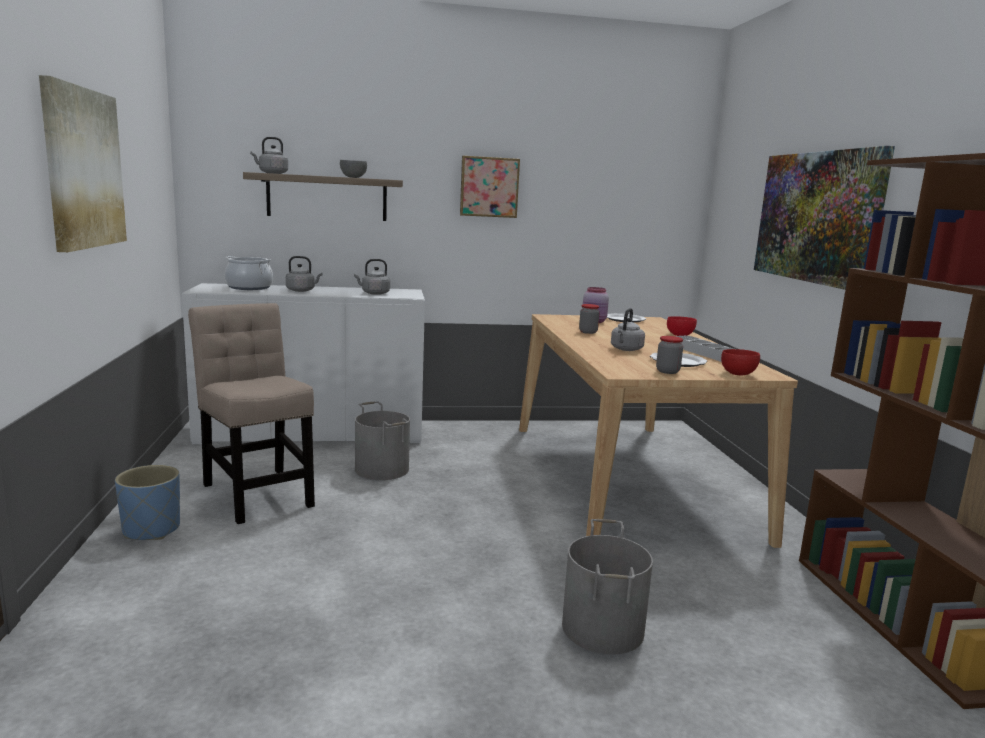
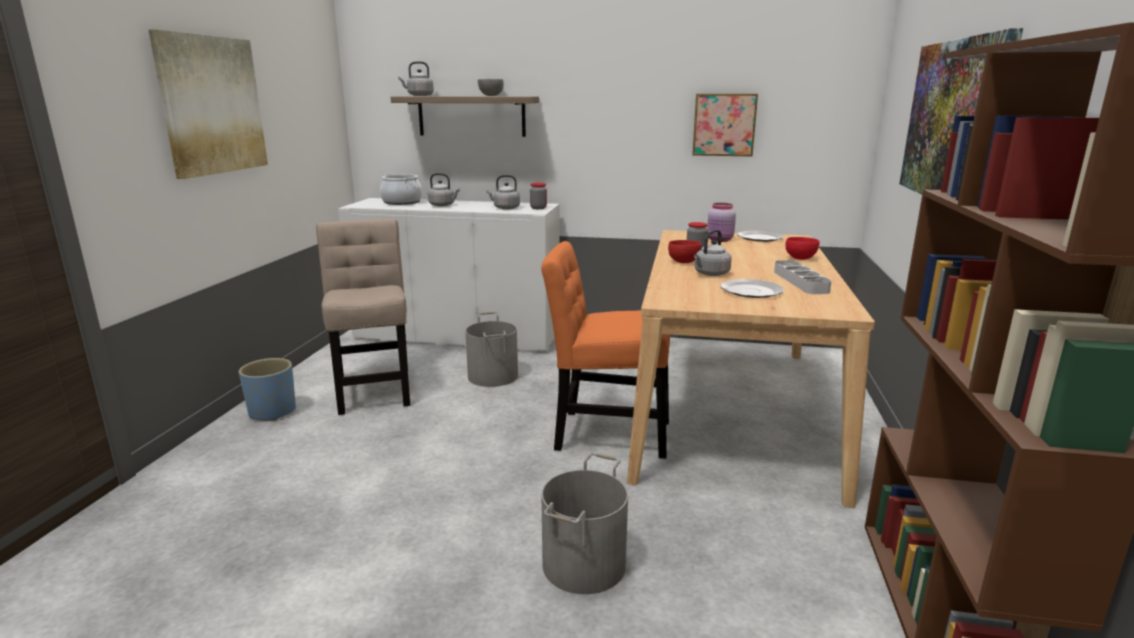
camera: 20 degrees right, 5 degrees up
(489, 187) = (625, 98): picture -> picture (724, 124)
(535, 512) = (606, 434): none -> orange chair
(667, 371) = (722, 302): jar -> jar (538, 208)
(738, 374) = (805, 310): red bowl -> red bowl (683, 262)

